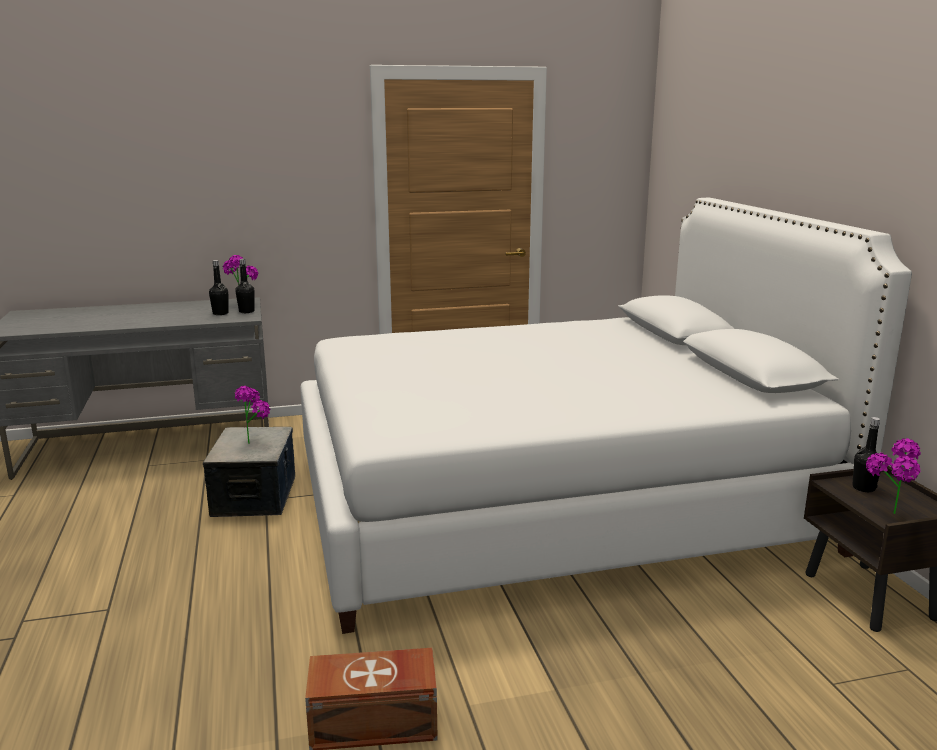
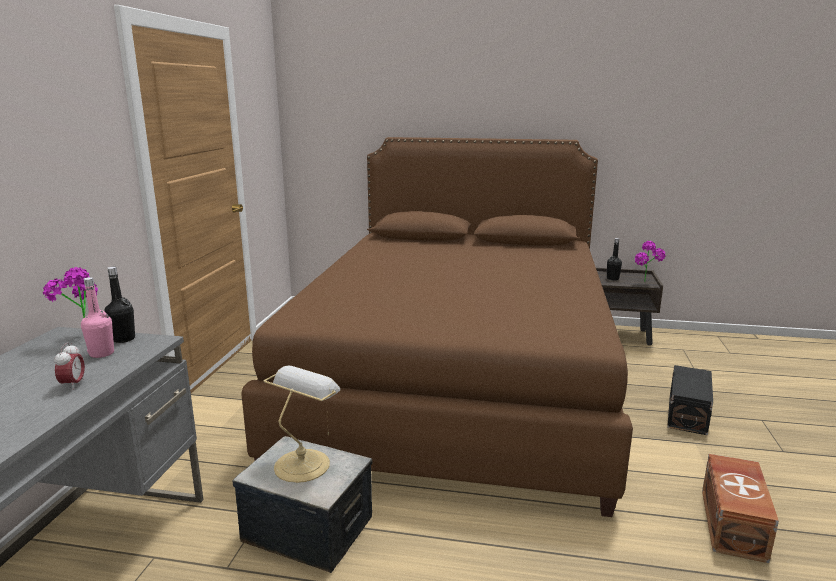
camera: 65 degrees left, 0 degrees up
(173, 319) = (73, 385): none -> alarm clock
(220, 313) = (102, 353): black bottle -> pink bottle
(255, 441) = (304, 463): potted plant -> table lamp
(551, 503) = (456, 382): white bed -> brown bed
(643, 681) = (688, 413): none -> black storage box

